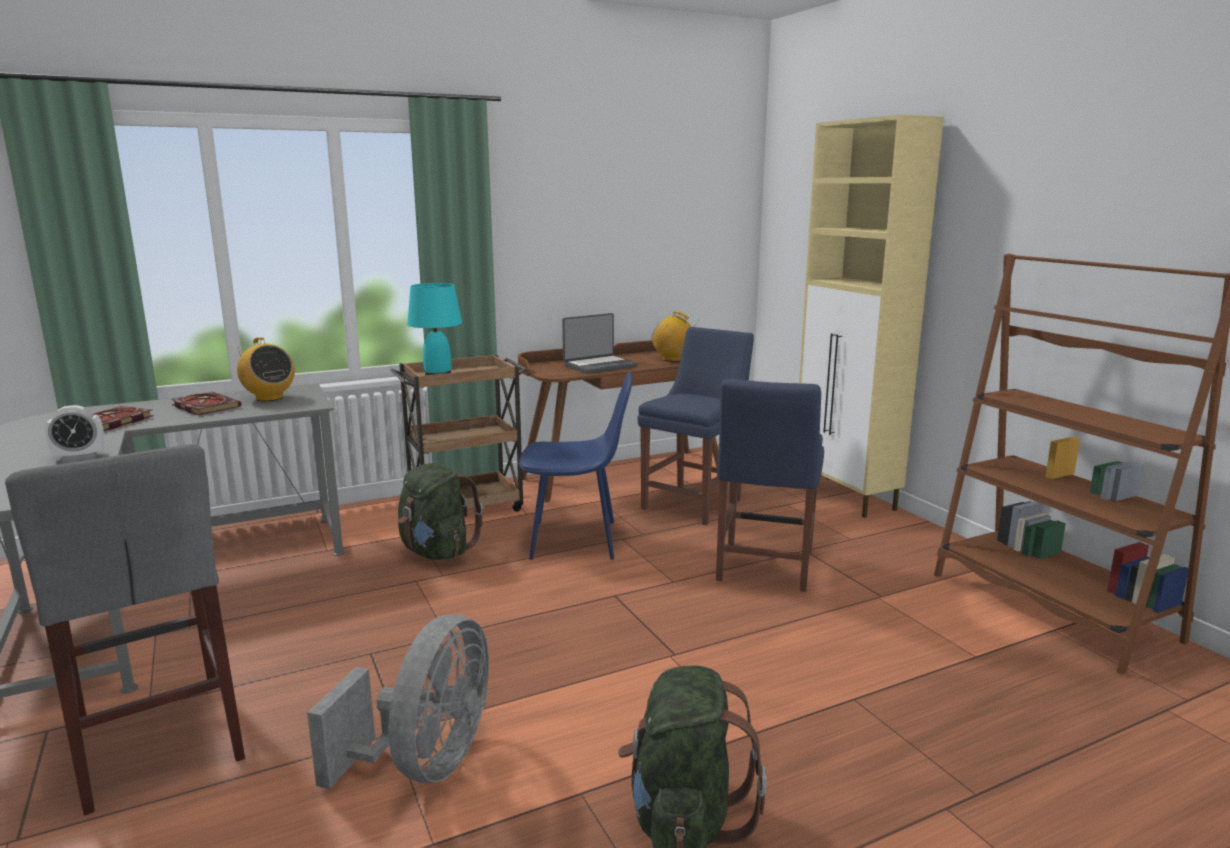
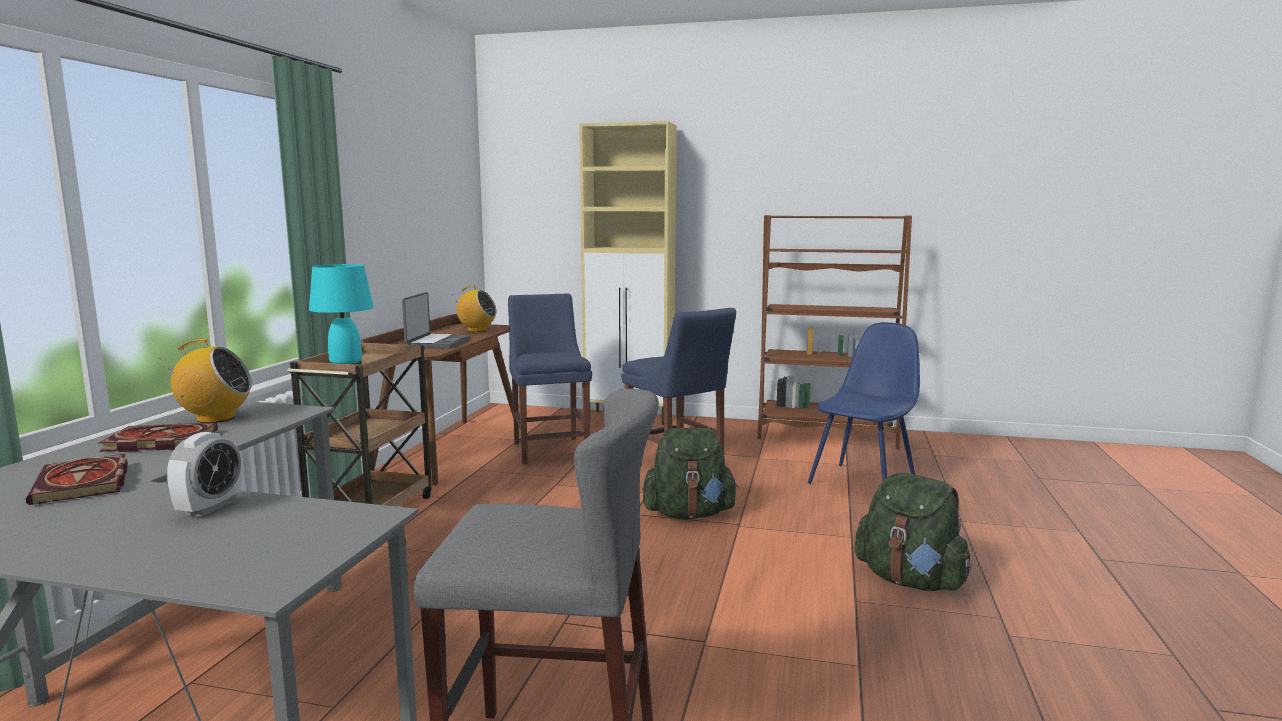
camera: 50 degrees left, 5 degrees down
(425, 763) = (761, 642): grey fan -> none
(437, 552) = (433, 547): green backpack -> green backpack (689, 514)
(577, 540) = (527, 497): blue chair -> blue chair (863, 482)
(672, 359) = (477, 330): radio -> radio turned 150 degrees counterclockwise

